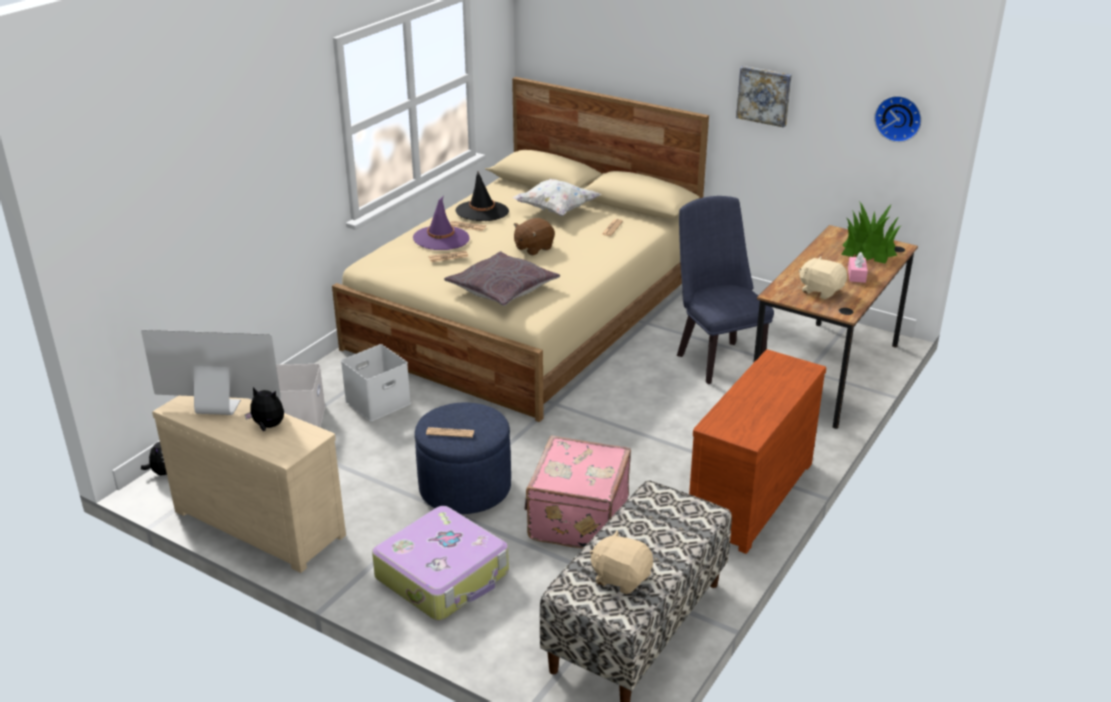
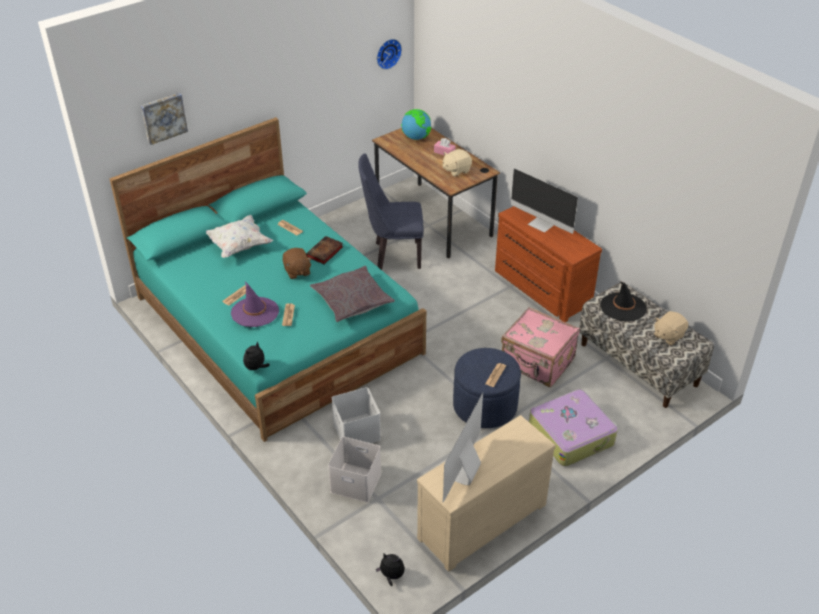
camera: 70 degrees left, 10 degrees up
(268, 427) = (500, 447): plush toy -> plush toy (256, 368)
(482, 211) = (214, 282): black hat -> black hat (623, 307)
(528, 314) = (277, 324): beige bed -> turquoise bed
(580, 255) = (324, 253): none -> book
(764, 95) = (307, 83): picture -> picture (163, 117)
(771, 387) = (542, 224): none -> monitor
(868, 250) = (416, 138): potted plant -> globe

